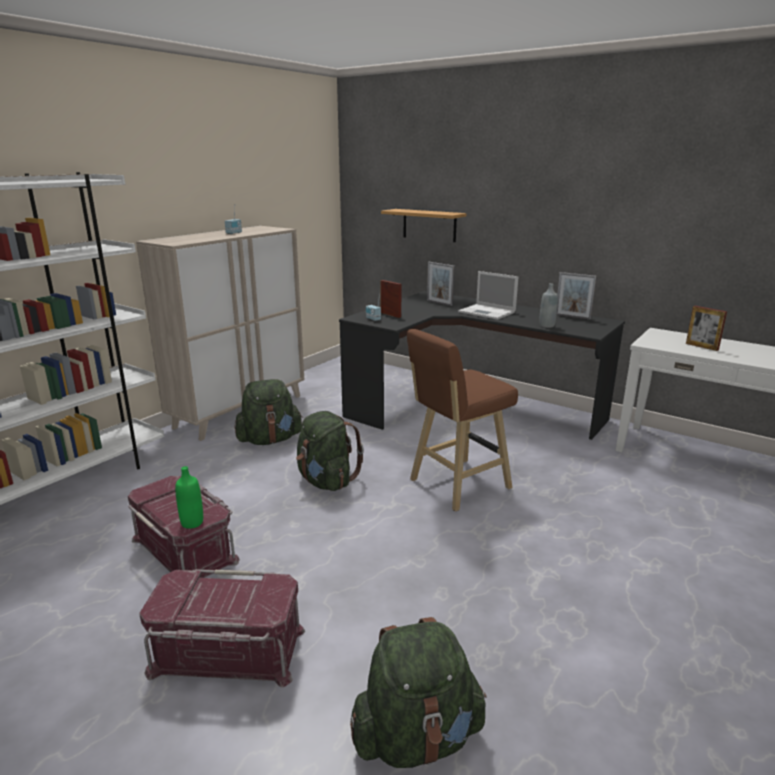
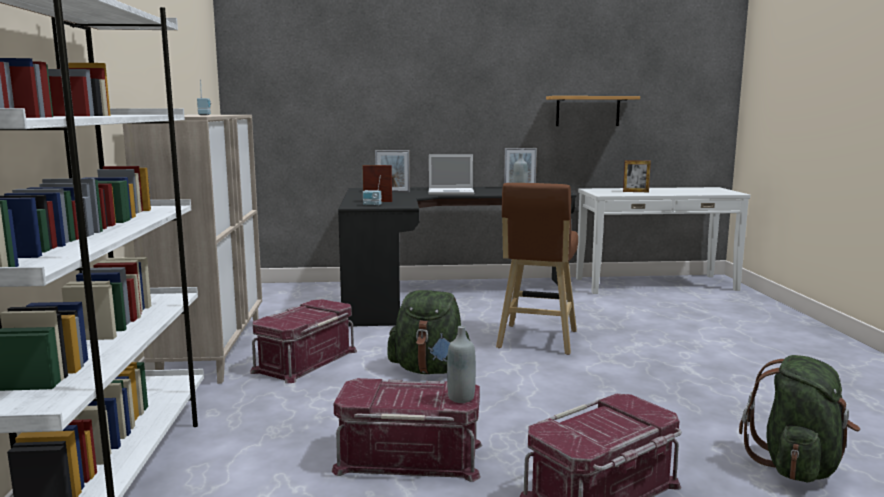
camera: 40 degrees left, 10 degrees down
(192, 522) = (461, 398): green bottle -> grey bottle
(270, 440) = (304, 360): green backpack -> red storage box
(429, 225) = (347, 117): shelf -> shelf (587, 111)

